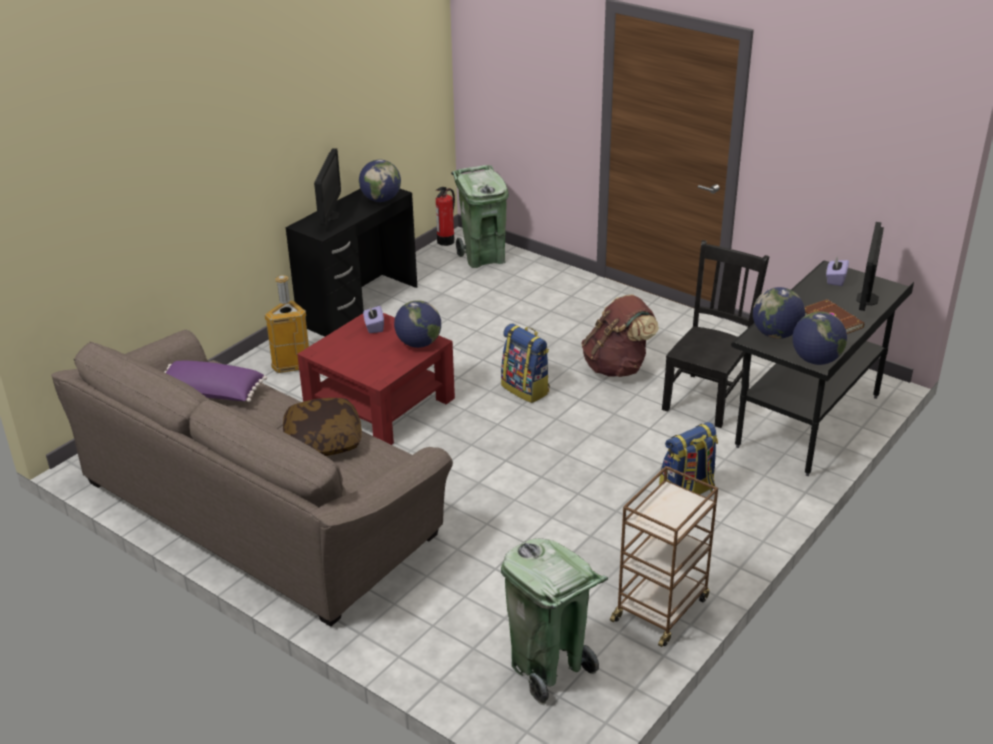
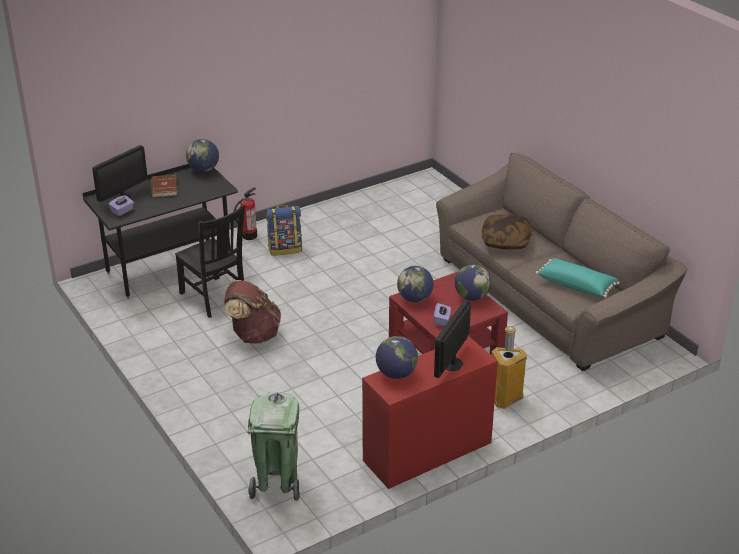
camera: 160 degrees left, 0 degrees up
(209, 394) = (576, 285): purple pillow -> turquoise pillow
(358, 305) = (427, 452): black desk -> red desk
(446, 241) = (299, 521): fire extinguisher -> fire extinguisher (249, 236)
(526, 389) = (332, 334): backpack -> none
(548, 668) = (417, 197): green trash can -> none
(661, 608) = (347, 206): brown cart -> none
(707, 398) = (214, 298): black chair -> black chair turned 90 degrees counterclockwise
(776, 334) = (207, 187): globe -> globe (471, 297)

